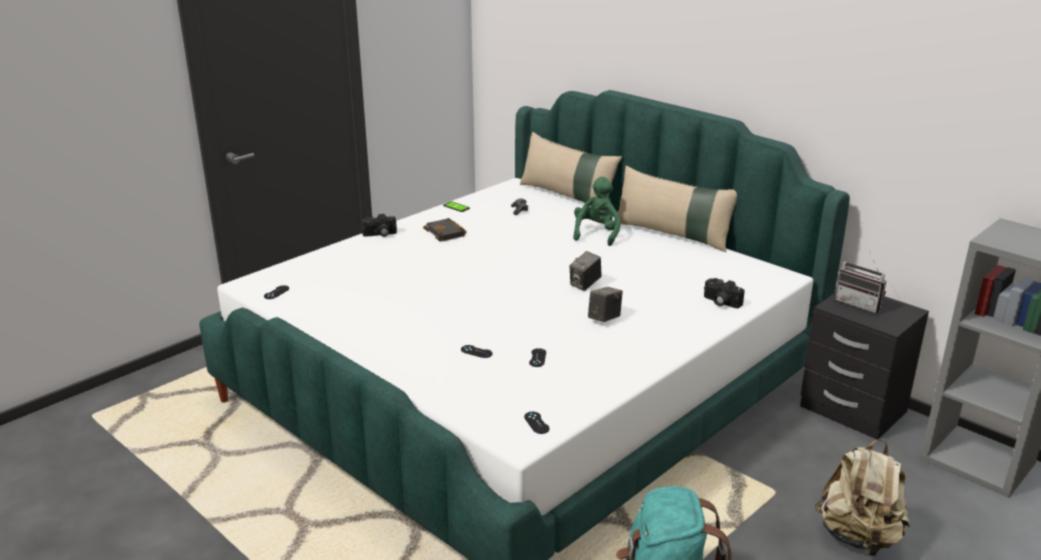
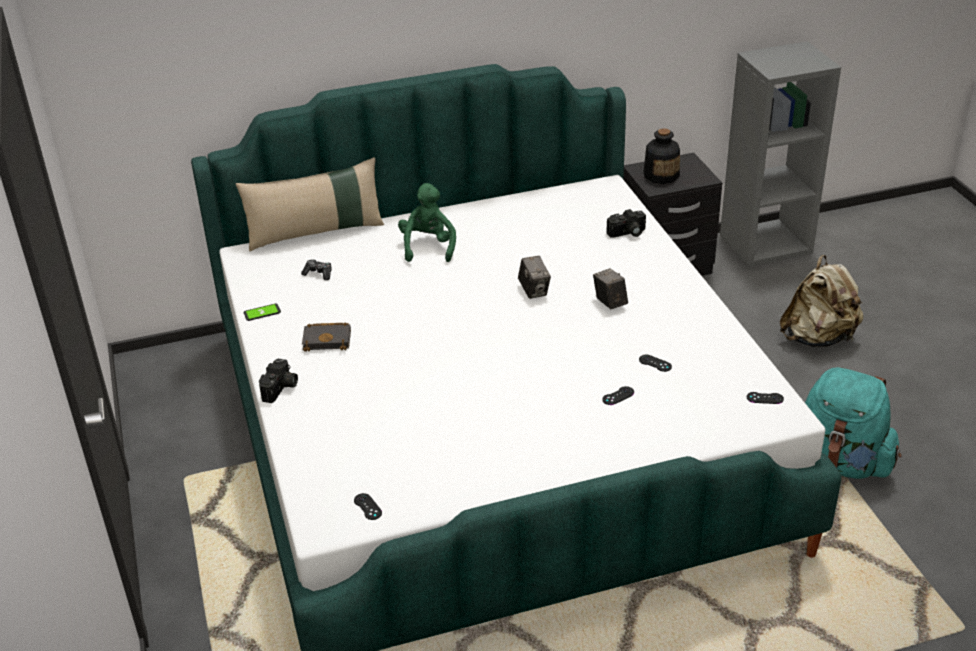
camera: 60 degrees left, 10 degrees up
(597, 234) = (428, 246): green plush toy -> green plush toy turned 45 degrees clockwise
(673, 234) = (473, 206): beige pillow -> none
(860, 304) = (661, 175): radio -> bottle

